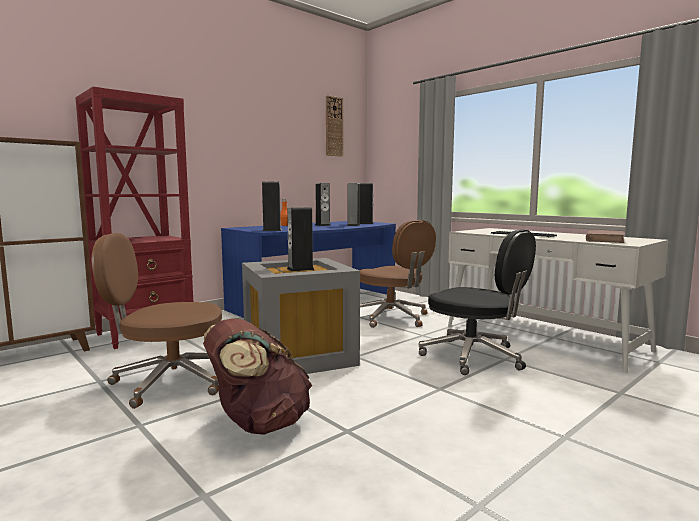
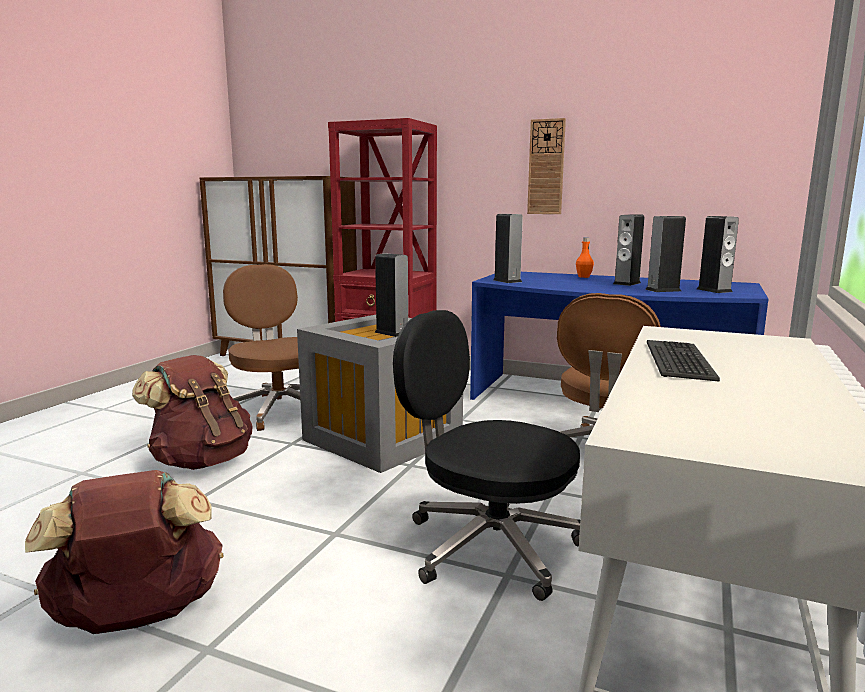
camera: 65 degrees right, 5 degrees up
(334, 126) = (728, 110): wall clock -> wall clock (546, 167)
(474, 357) = (489, 545): black office chair -> black office chair turned 105 degrees clockwise
(527, 459) = (138, 618): none -> brown backpack
(605, 240) = (706, 417): brown book -> none

